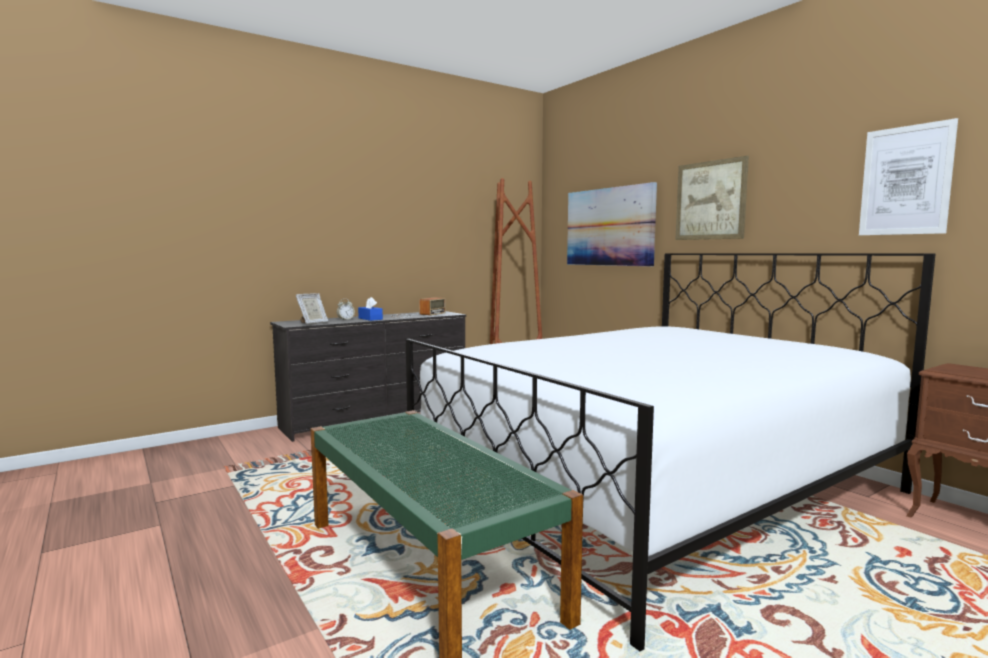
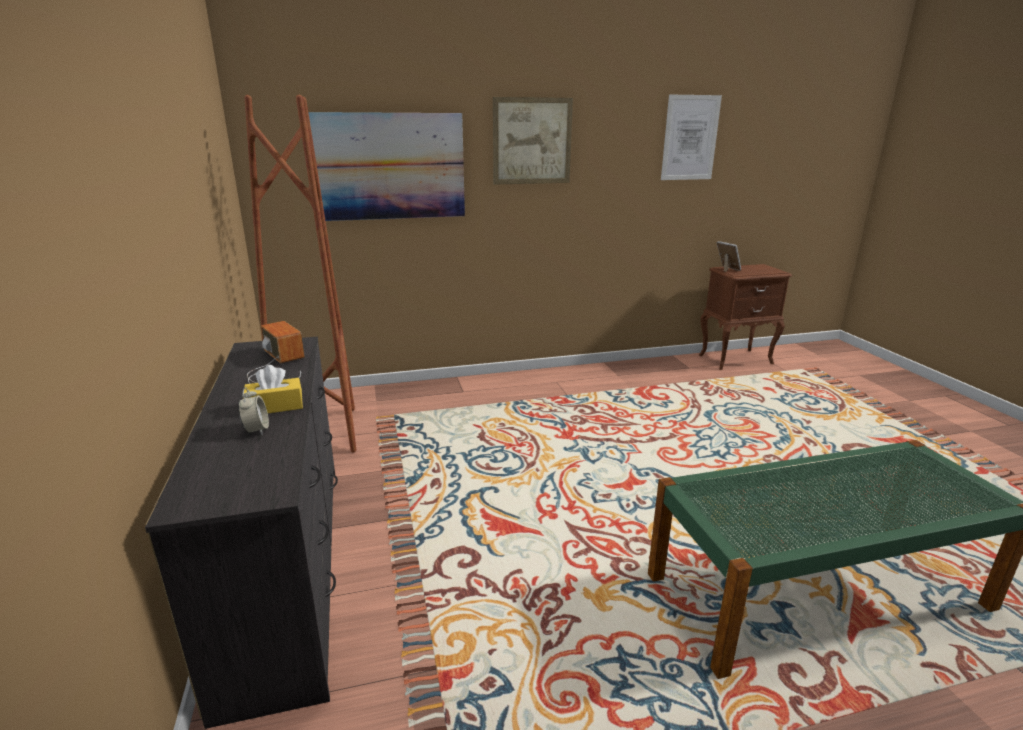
camera: 70 degrees left, 15 degrees up
(312, 323) = (269, 468): picture frame -> picture frame (727, 269)
(370, 319) = (275, 406): blue tissue box -> yellow tissue box
(655, 487) = (654, 429): white bed -> none

